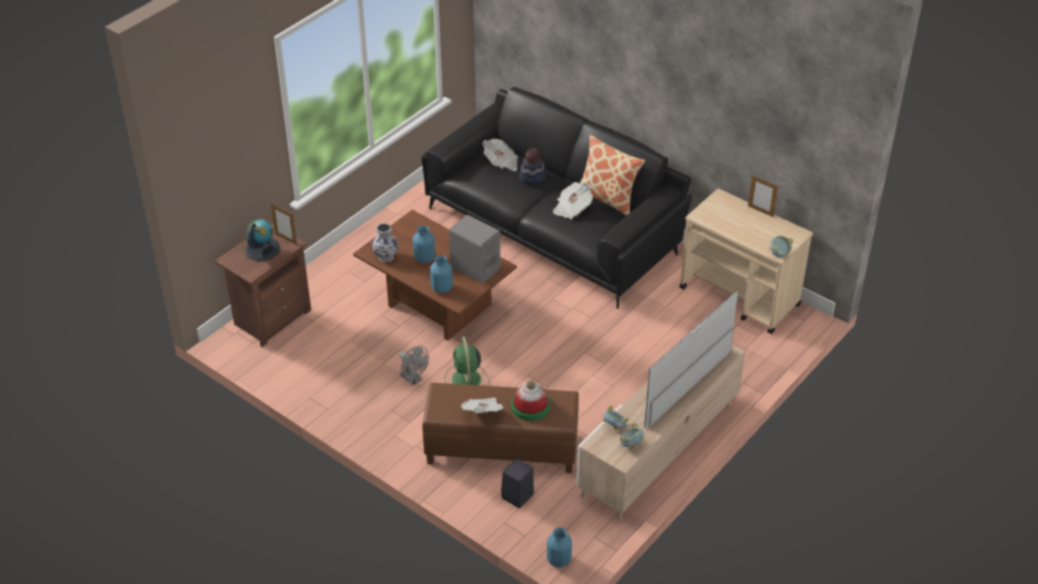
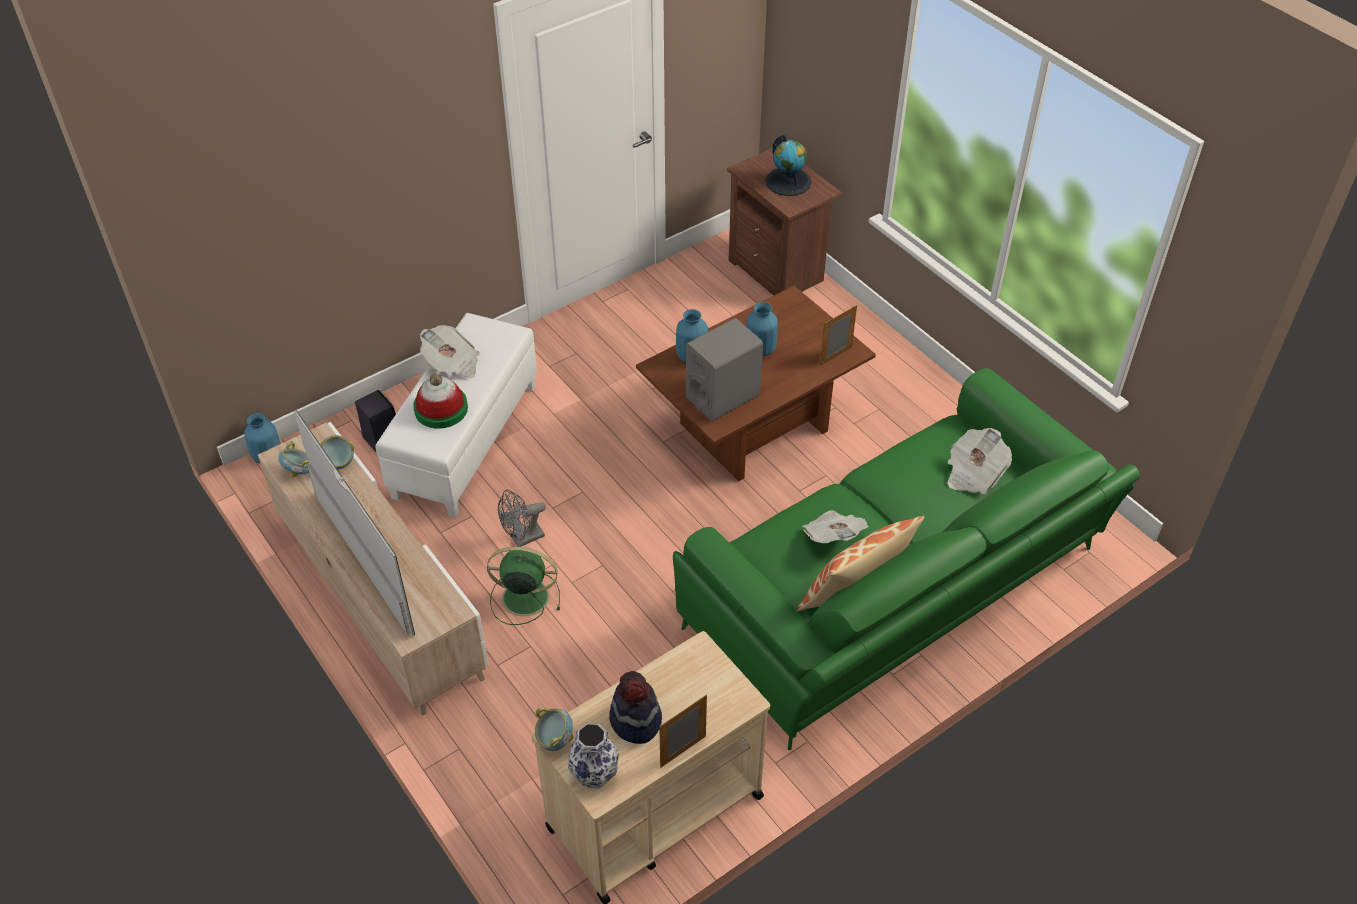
camera: 105 degrees right, 5 degrees up
(286, 239) = (802, 201): picture frame -> picture frame (835, 356)
(385, 256) = (777, 313): vase -> vase (595, 774)
(413, 379) = (621, 380): grey fan -> grey fan (523, 539)
(466, 381) = (598, 428): green fan -> green fan (523, 597)
(502, 448) = (466, 441): brown ottoman -> white ottoman
(533, 178) = (926, 505): hat -> hat (635, 720)
(555, 229) = (895, 594): black sofa -> green sofa

